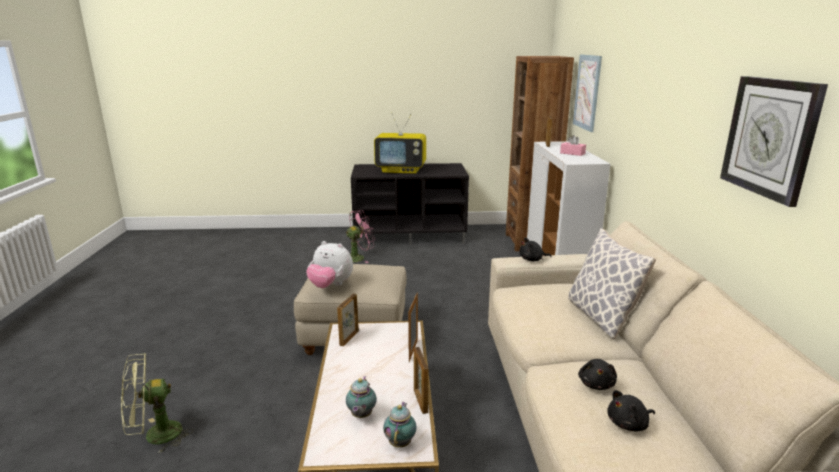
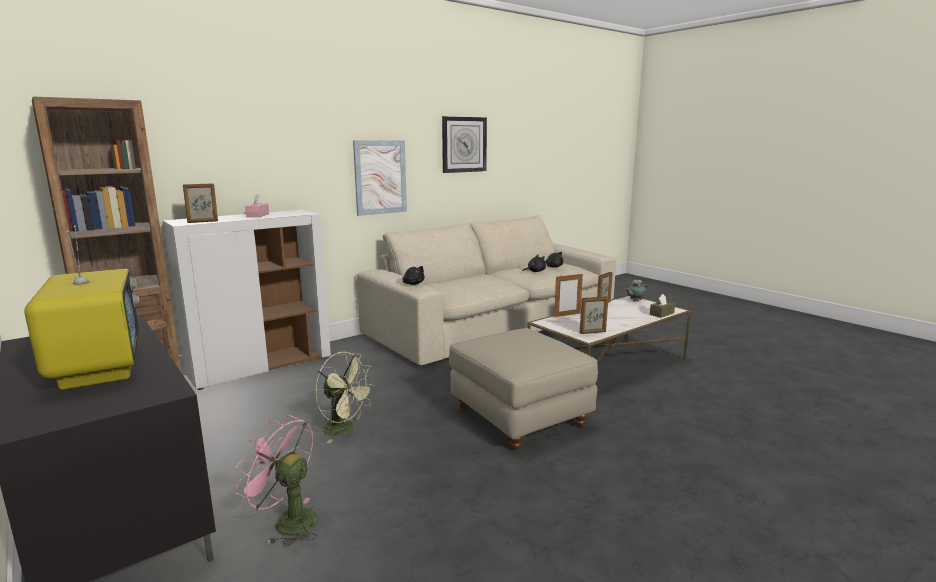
camera: 125 degrees left, 5 degrees down
(155, 436) = (762, 434): green fan -> green fan (345, 430)
(326, 424) = (661, 314): none -> brown tissue box
(330, 286) = (557, 343): plush toy -> none
(361, 416) = (640, 310): teapot -> none
(587, 92) = (193, 148): picture -> picture (380, 177)
(601, 317) = (459, 278): pillow -> none

